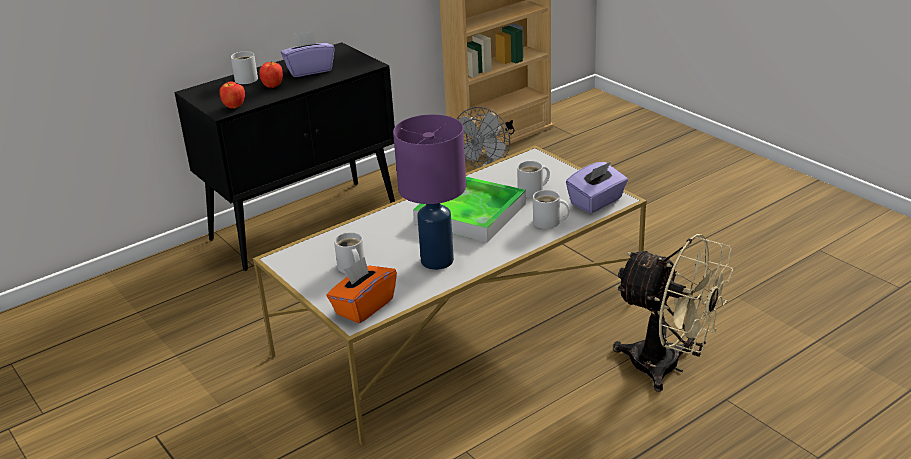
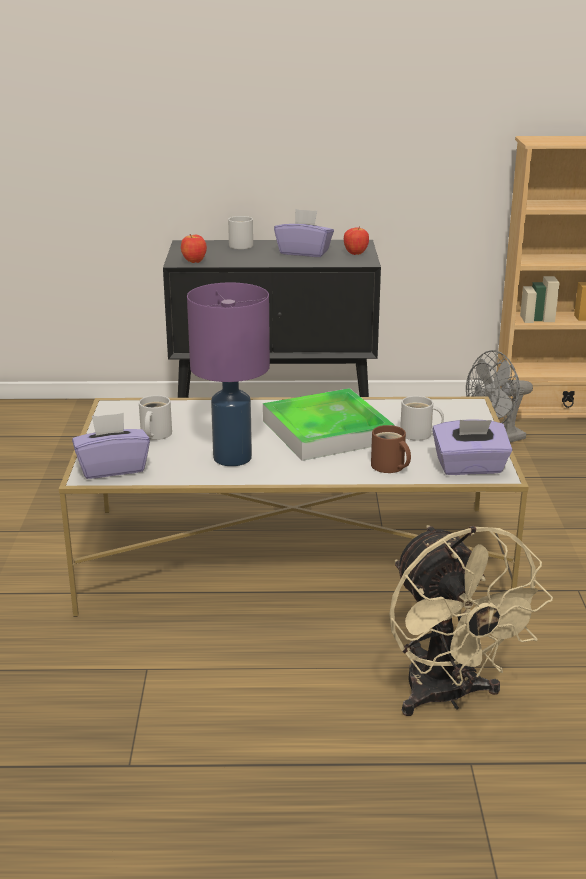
camera: 35 degrees right, 5 degrees down
(272, 86) = (252, 256): apple -> apple (356, 254)
(364, 307) = (112, 468): orange tissue box -> purple tissue box
(549, 223) = (389, 467): white mug -> brown mug

